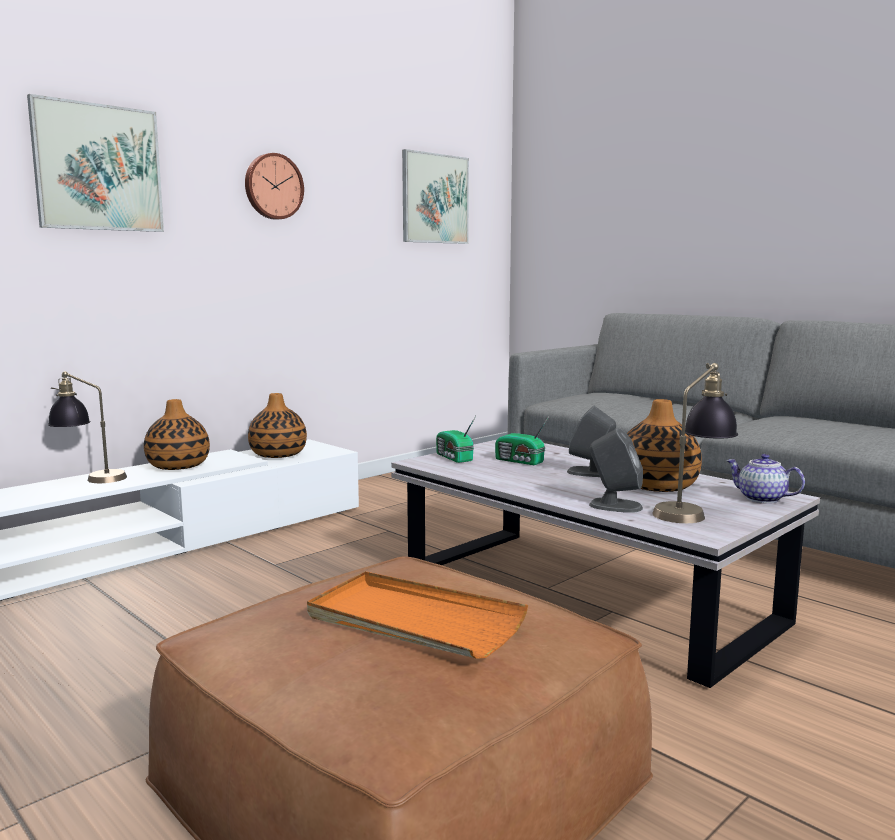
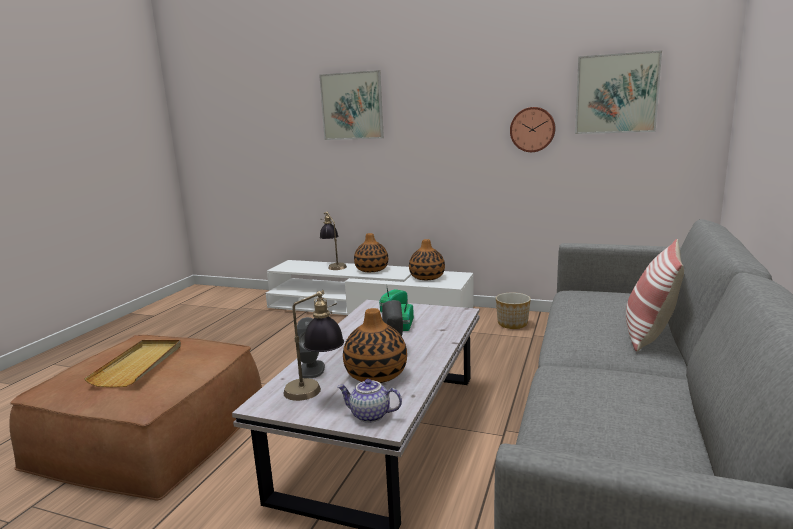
camera: 65 degrees right, 5 degrees up
(273, 186) = (456, 103): wall clock -> wall clock (532, 129)
(392, 490) = (513, 324): none -> planter
(413, 621) = (139, 365): orange tray -> beige tray
(681, 406) = (649, 334): none -> pillow
(761, 499) = (369, 416): teapot -> teapot turned 90 degrees counterclockwise

